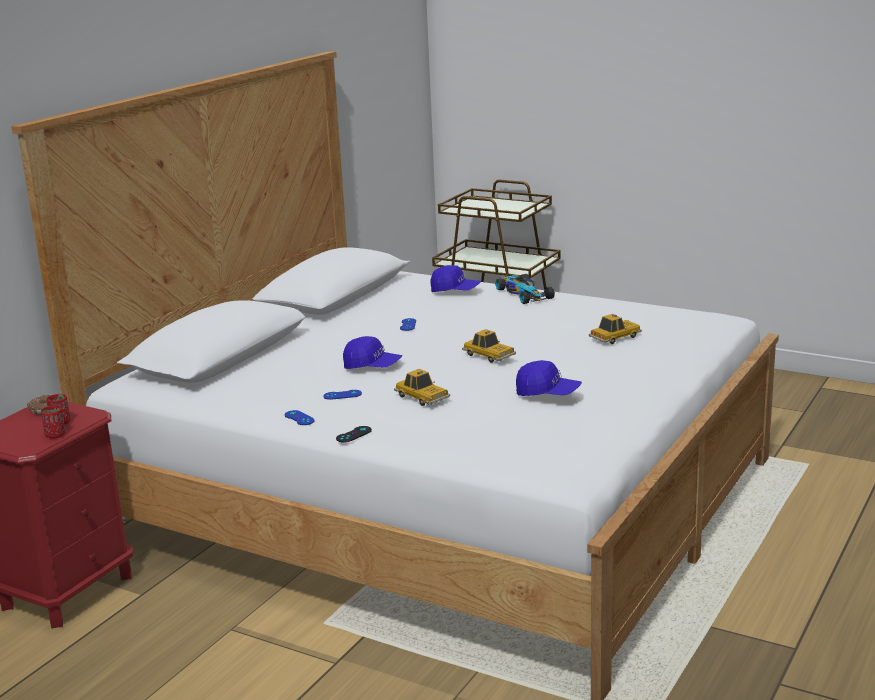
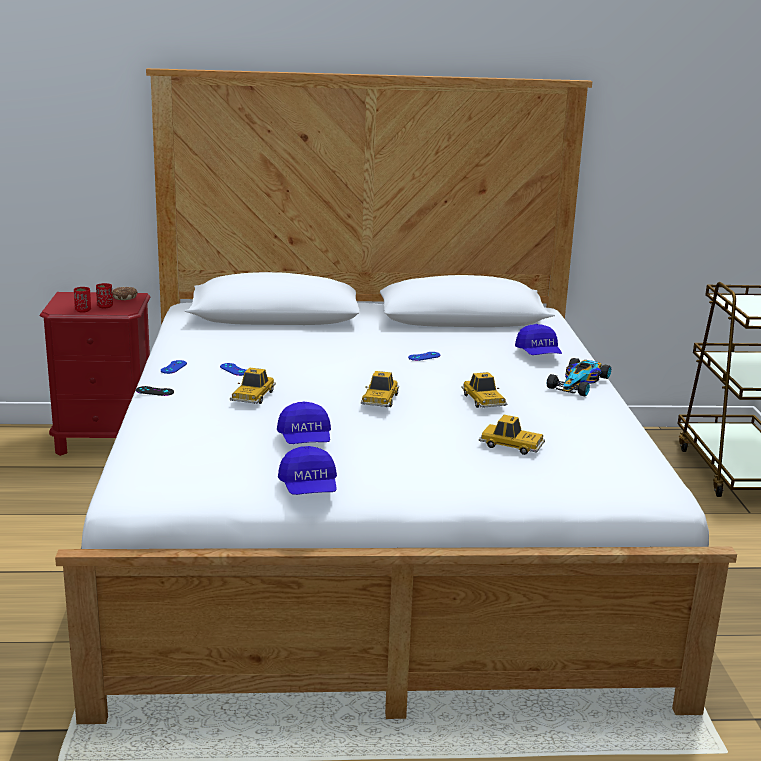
camera: 55 degrees right, 0 degrees up
(372, 366) = (307, 366): blue cap -> blue cap (309, 489)
(526, 326) = (483, 400): none -> toy car

